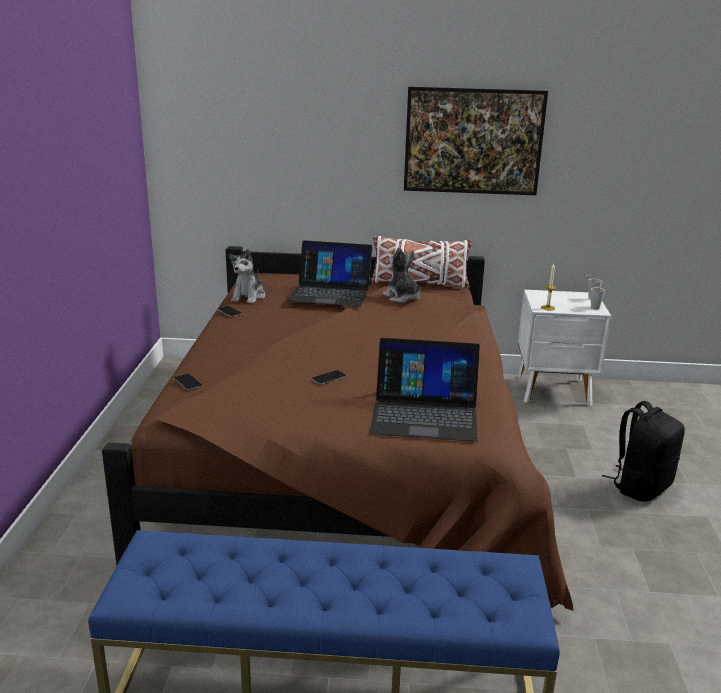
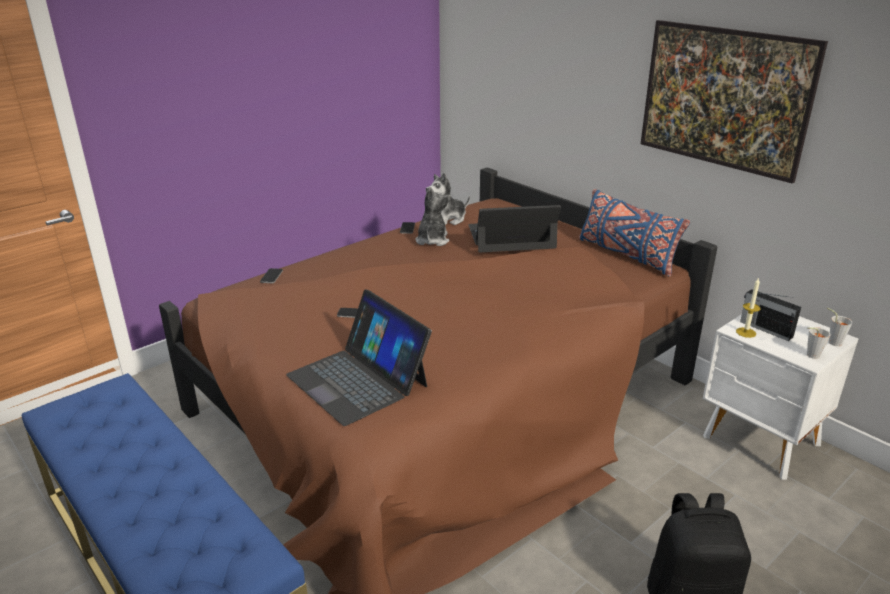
camera: 45 degrees right, 5 degrees up
(330, 292) = (511, 237): laptop -> laptop turned 120 degrees clockwise
(402, 297) = (567, 263): plush toy -> plush toy (432, 240)
(419, 283) = (626, 255): white pillow -> blue pillow
(552, 302) = (765, 329): none -> radio

